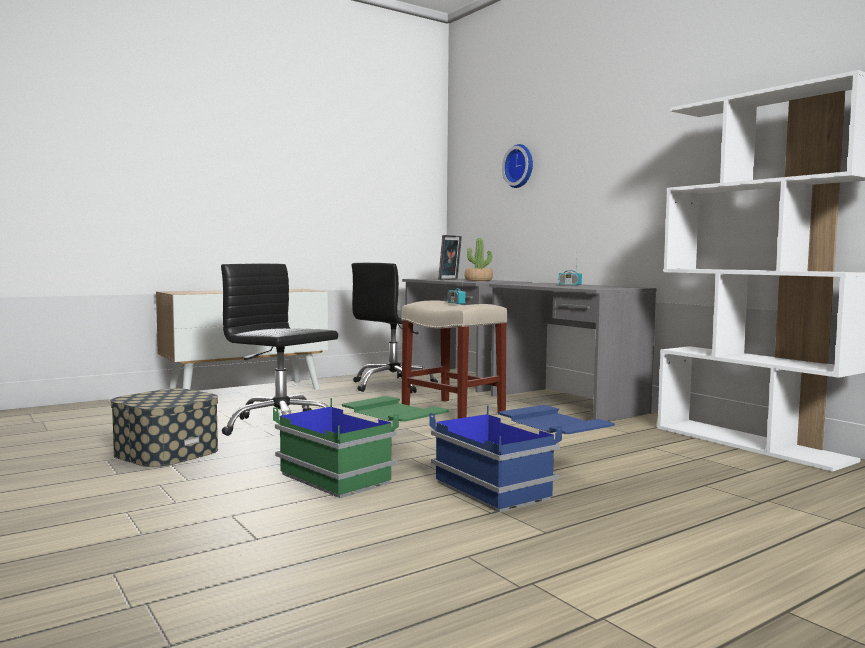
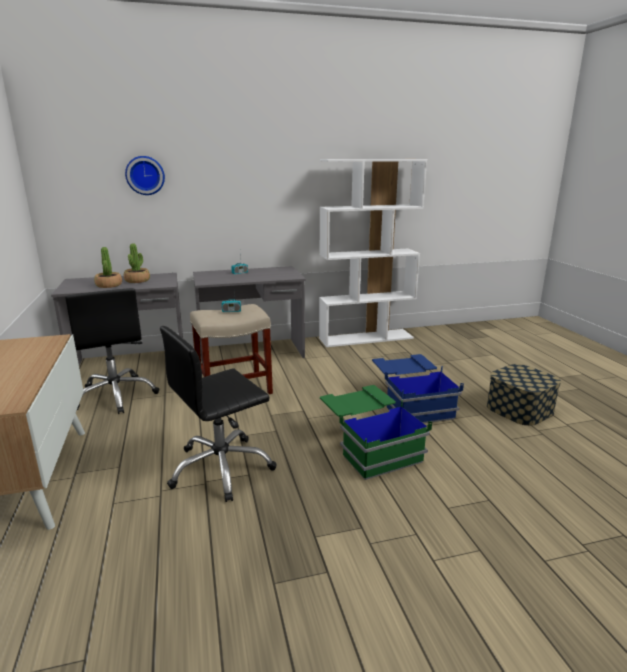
camera: 70 degrees left, 15 degrees up
(166, 452) = (269, 540): storage box -> storage box (519, 409)
(449, 279) = (109, 285): picture frame -> potted plant

